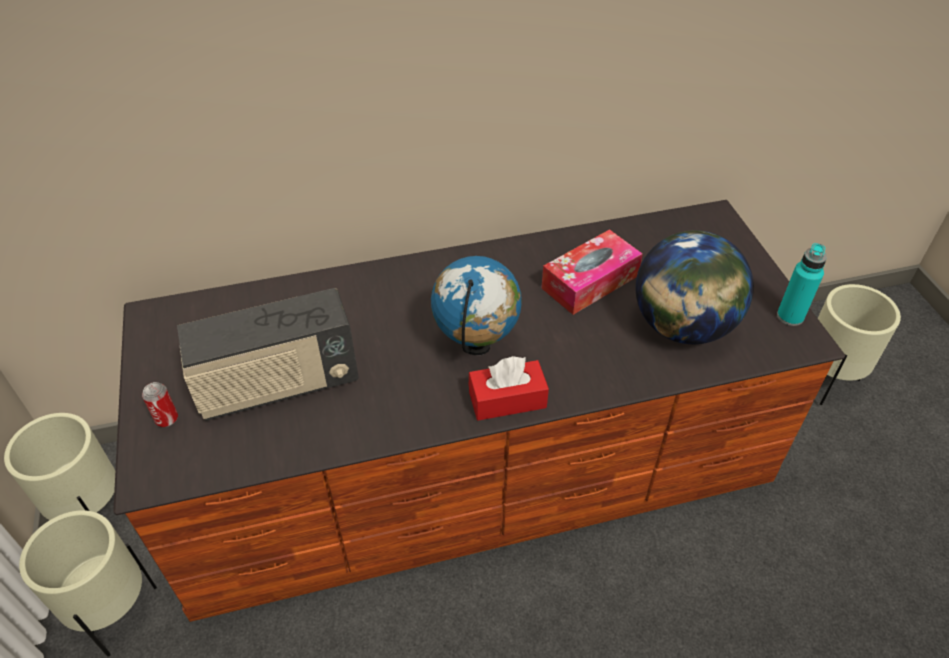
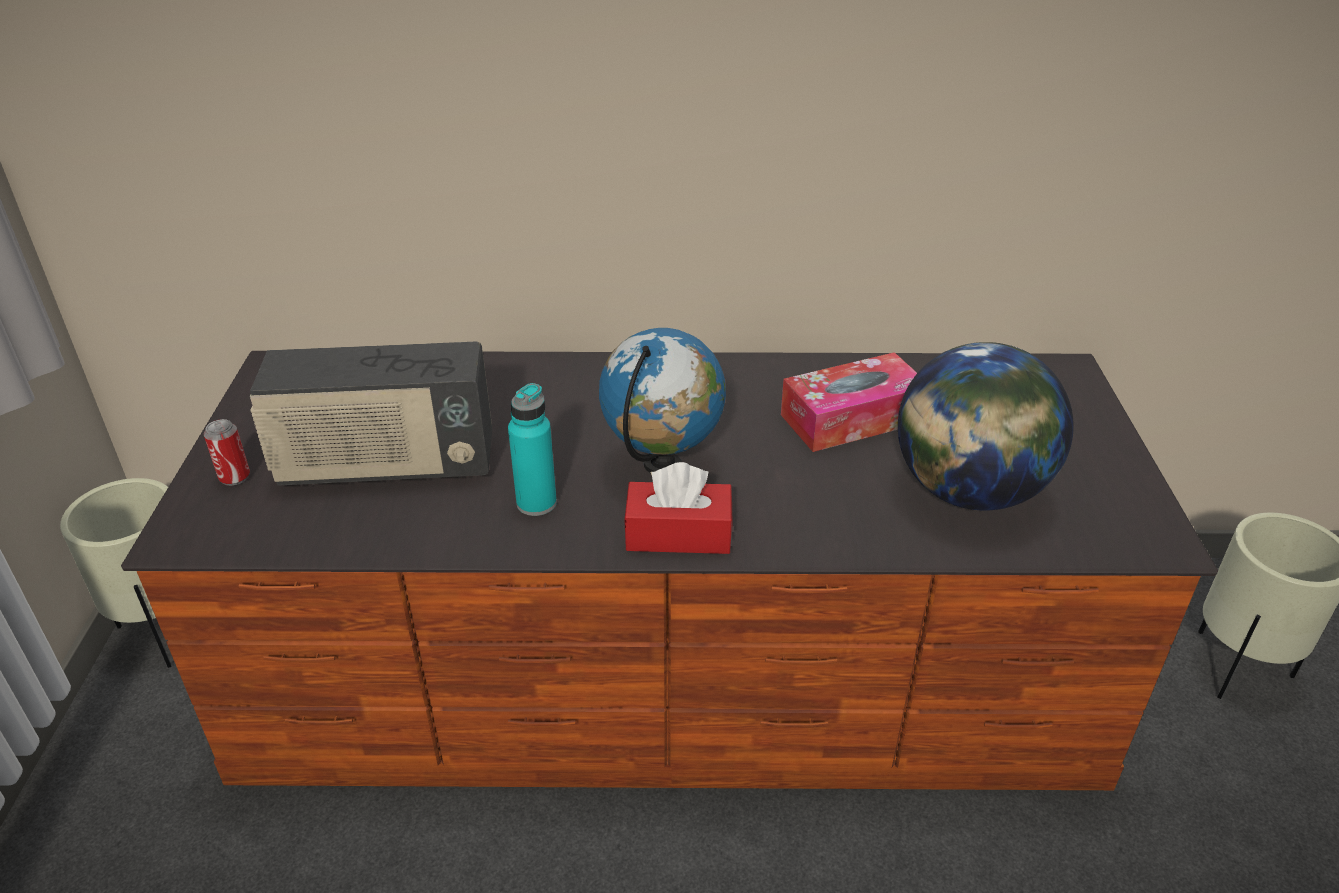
camera: 15 degrees right, 10 degrees down
(115, 613) = (140, 752): beige planter -> none
(790, 316) = (1142, 506): turquoise bottle -> turquoise bottle (536, 503)

